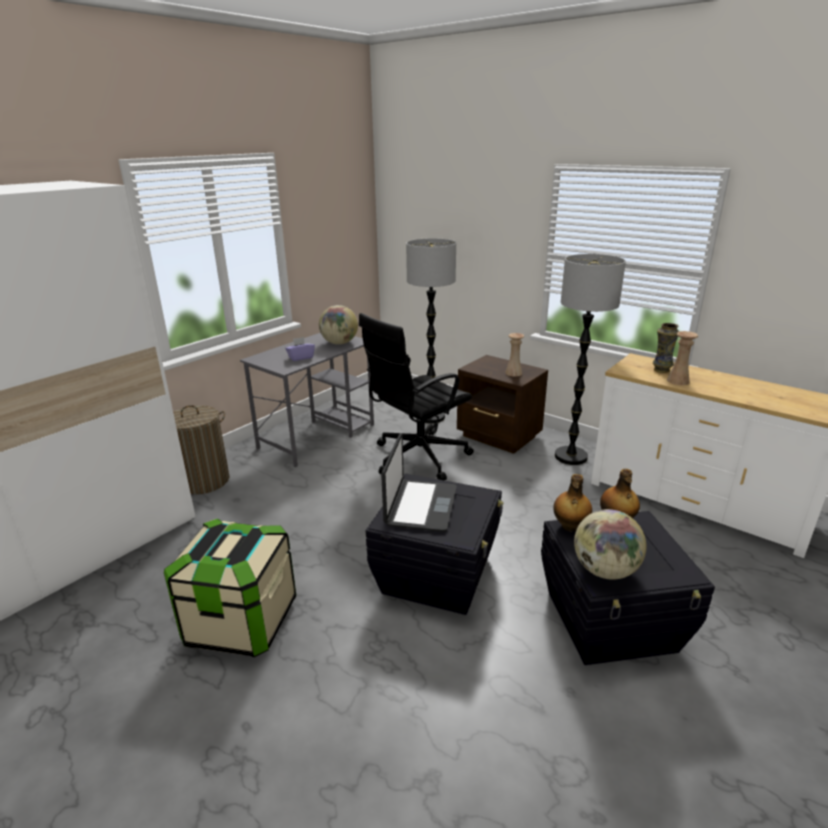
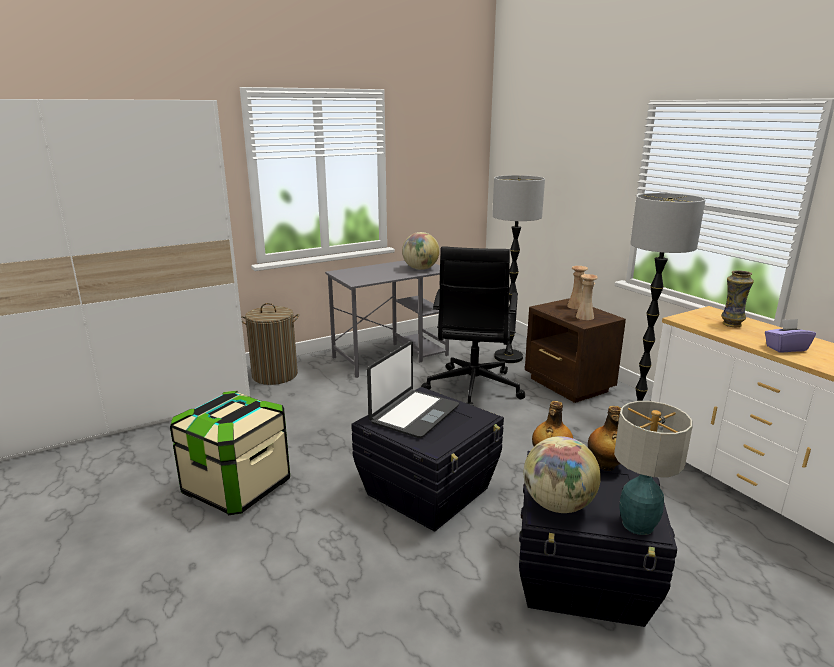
camera: 20 degrees right, 5 degrees down
(301, 357) = (377, 276): purple tissue box -> purple tissue box (785, 348)
(417, 458) = (472, 389): black office chair -> black office chair turned 60 degrees counterclockwise
(675, 572) = (637, 524): none -> table lamp
(678, 381) = (742, 336): beige vase -> beige vase (576, 306)

